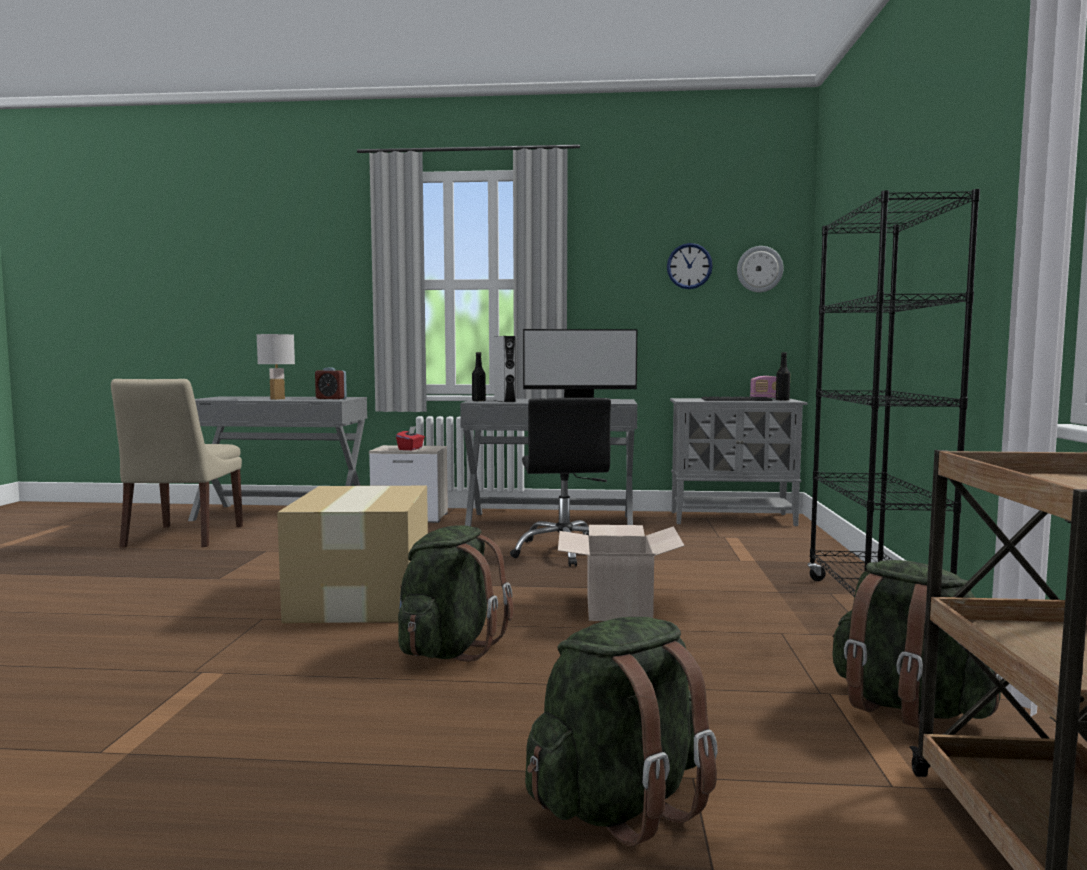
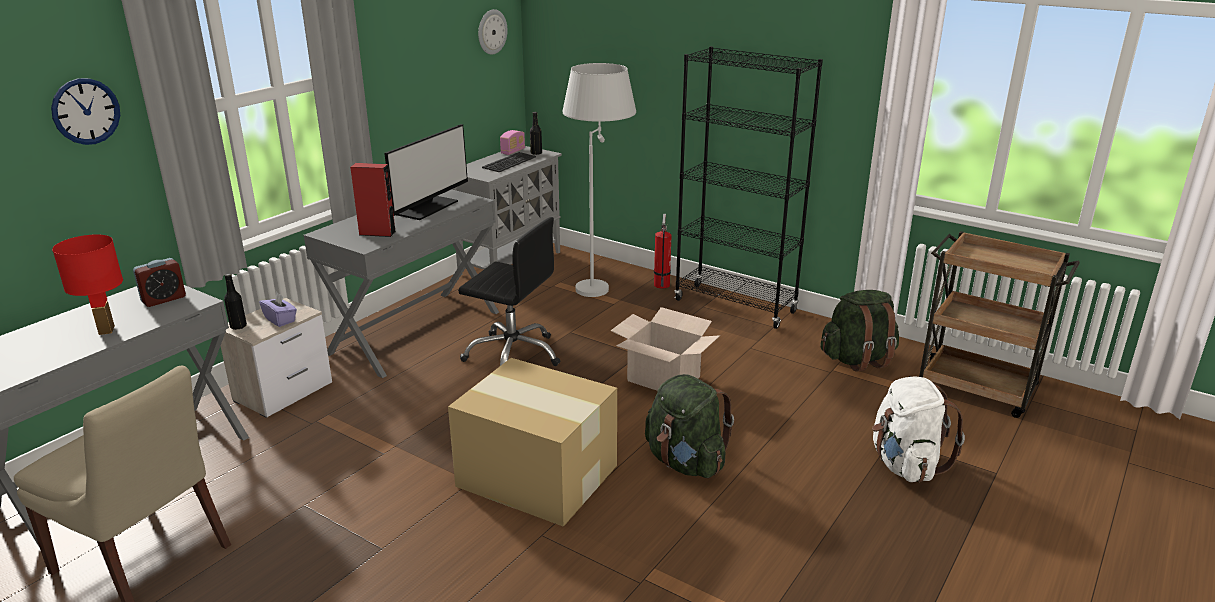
camera: 60 degrees left, 20 degrees up
(277, 399) = (107, 330): white table lamp -> red table lamp
(411, 449) = (280, 320): red tissue box -> purple tissue box
(478, 401) = (357, 242): black bottle -> black bottle (238, 326)
(504, 401) = (377, 233): grey speaker -> red speaker
(620, 804) = (905, 464): green backpack -> white backpack
(689, 266) = (445, 37): wall clock -> wall clock (86, 111)
(773, 548) = (599, 282): none -> white floor lamp
(836, 568) = (661, 284): none -> fire extinguisher

